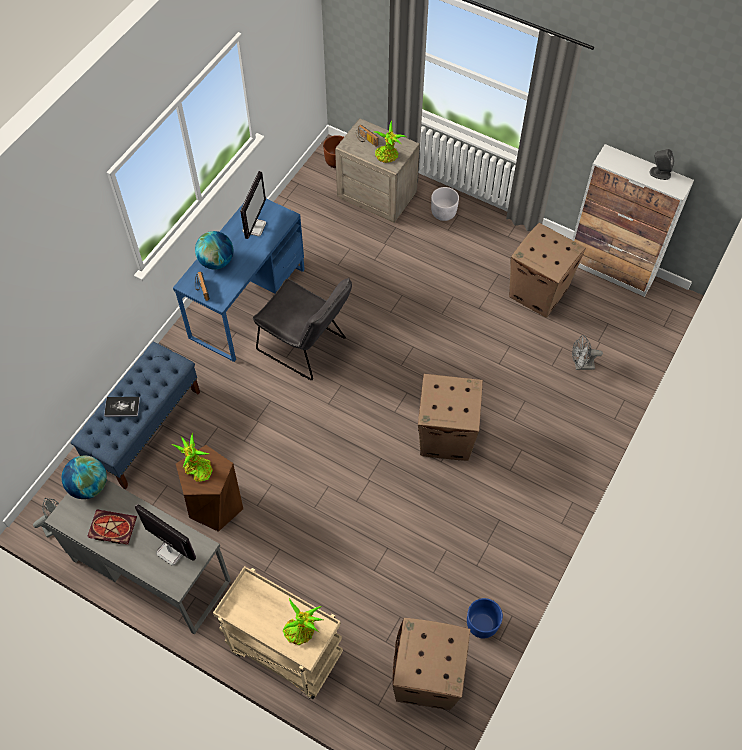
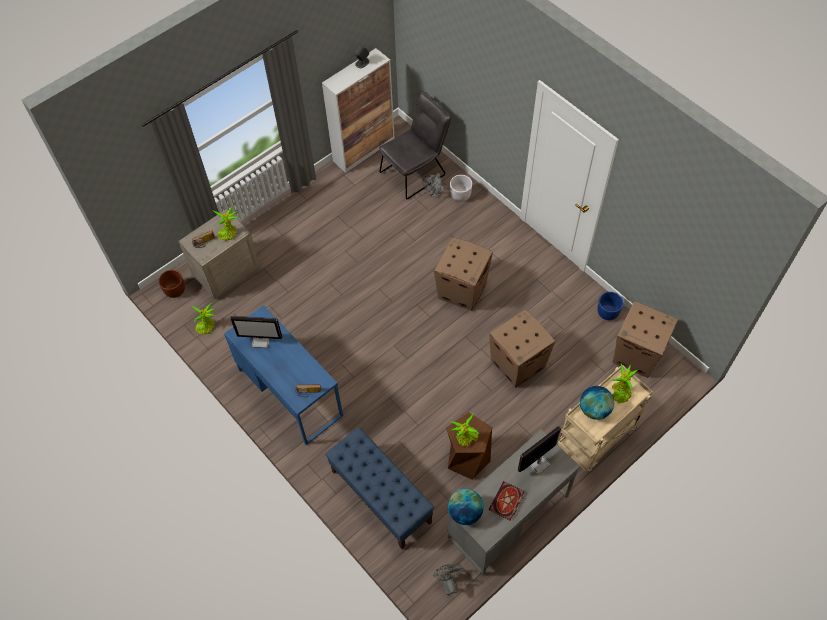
camera: 70 degrees left, 0 degrees up
(122, 407) = (383, 487): book -> none
(216, 261) = (285, 375): globe -> globe (594, 409)
(254, 227) = (261, 340): monitor -> monitor turned 150 degrees clockwise
(303, 203) = (207, 326): none -> potted plant
(306, 347) = (350, 360): grey chair -> grey chair (416, 171)
(443, 213) = (265, 233): white planter -> white planter (460, 195)
(539, 293) = (365, 197): cardboard box -> cardboard box (518, 364)

